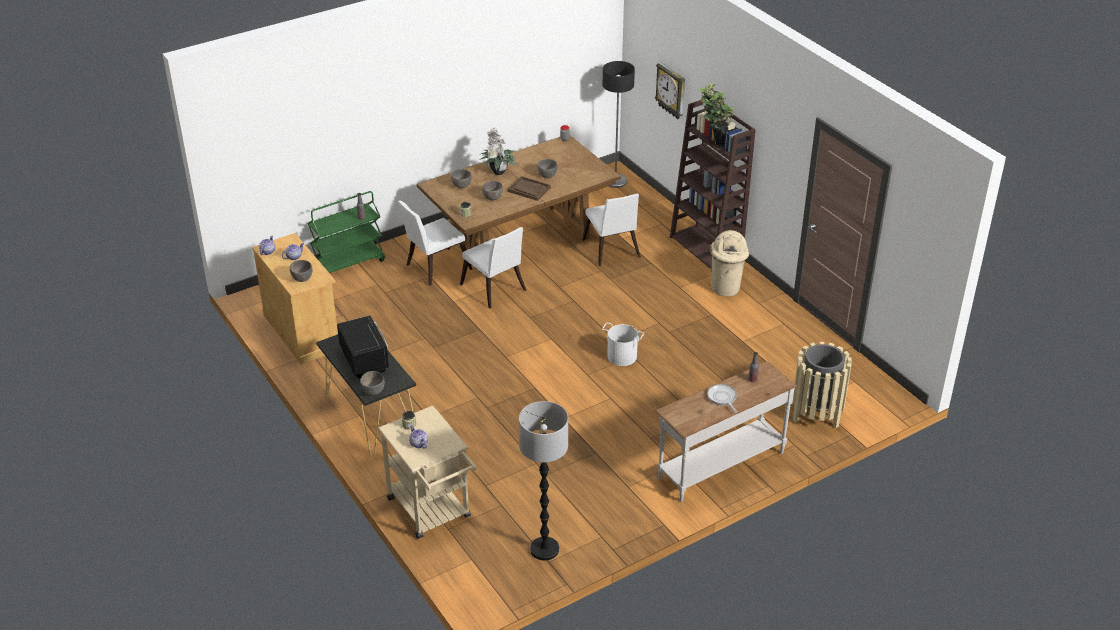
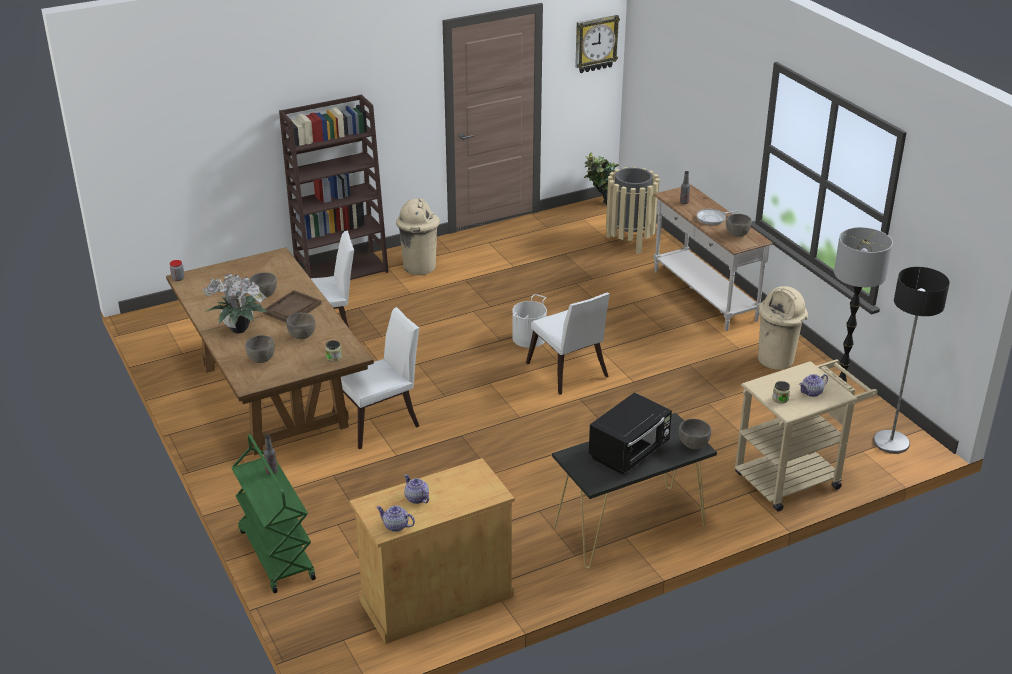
camera: 85 degrees left, 5 degrees down
(302, 278) = (474, 488): grey bowl -> grey bowl (737, 234)
(365, 360) = (630, 452): black microwave -> black microwave turned 150 degrees clockwise
(434, 268) = (314, 470): white chair -> white chair (568, 373)
(612, 511) = (776, 360): none -> beige trash can
(615, 181) = (171, 319): floor lamp -> floor lamp (891, 442)
(671, 91) = (208, 150): wall clock -> wall clock (595, 43)
(713, 141) = (333, 139): potted plant -> potted plant (599, 206)

